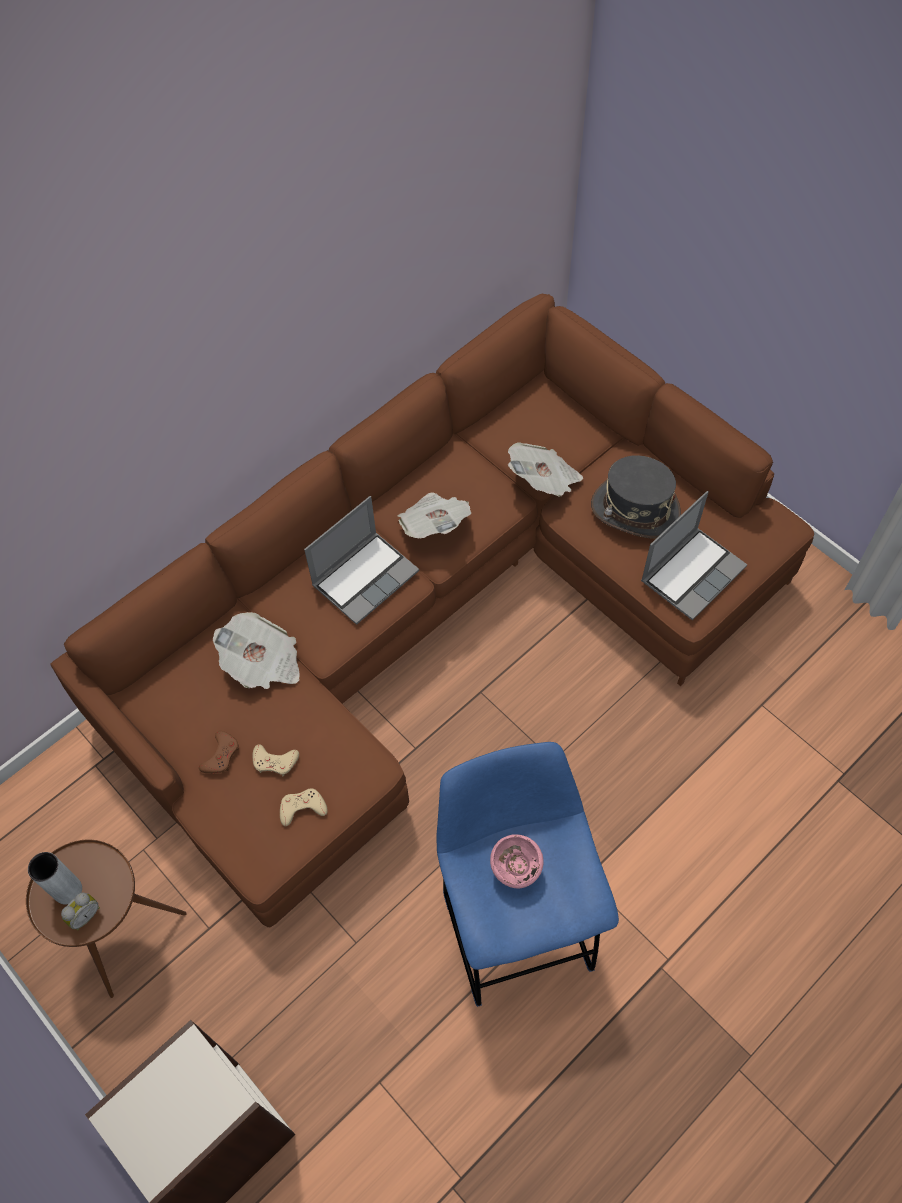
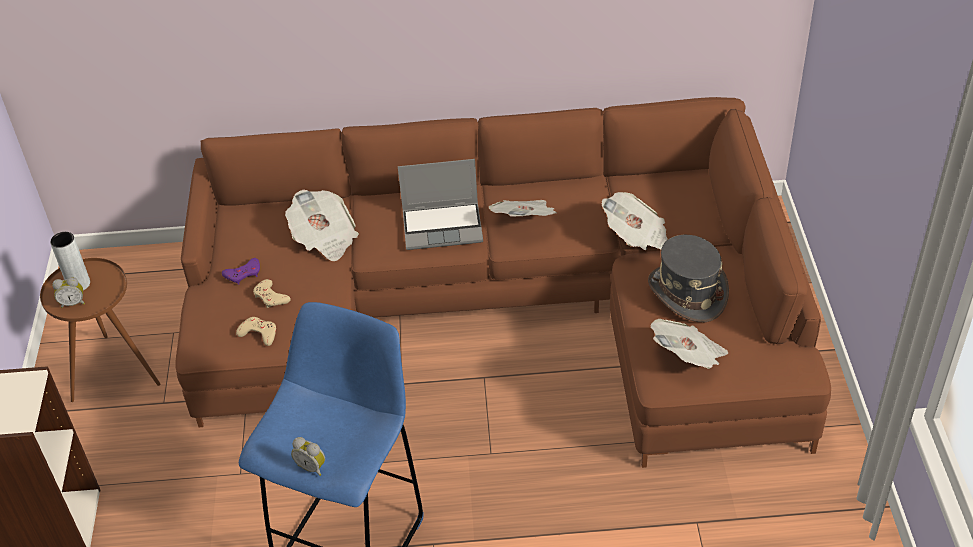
camera: 40 degrees right, 15 degrees down
(221, 755) = (243, 274): brown game controller -> purple game controller
(516, 870) = (326, 428): pink bowl -> none
(549, 920) = (312, 466): none -> alarm clock
(692, 573) = (688, 357): laptop -> newspaper

